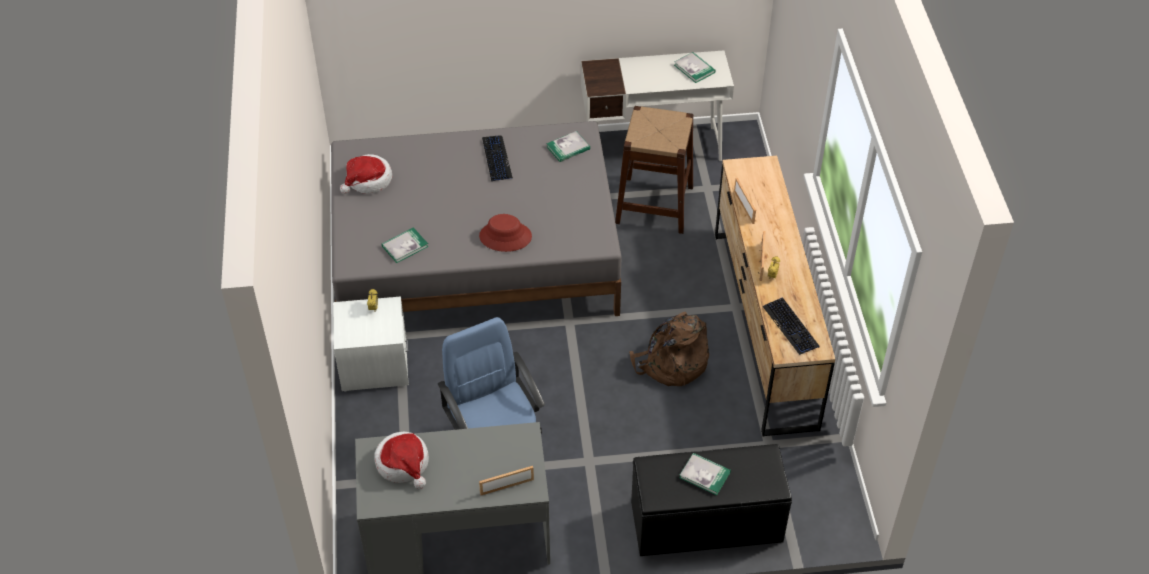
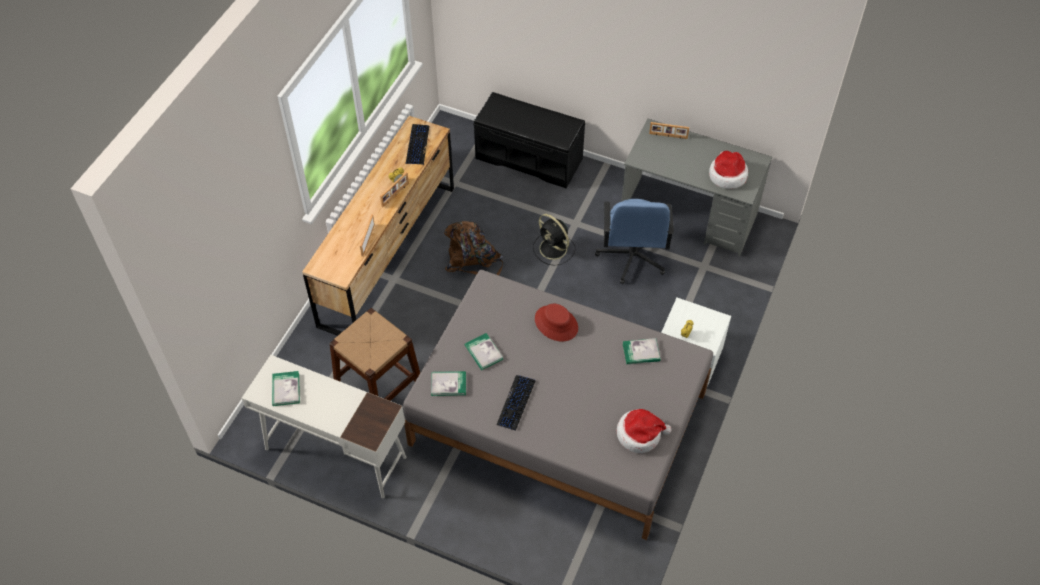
camera: 150 degrees left, 5 degrees up
(592, 417) = (554, 249): none -> black fan
(704, 475) = (533, 122): book -> book (483, 352)

